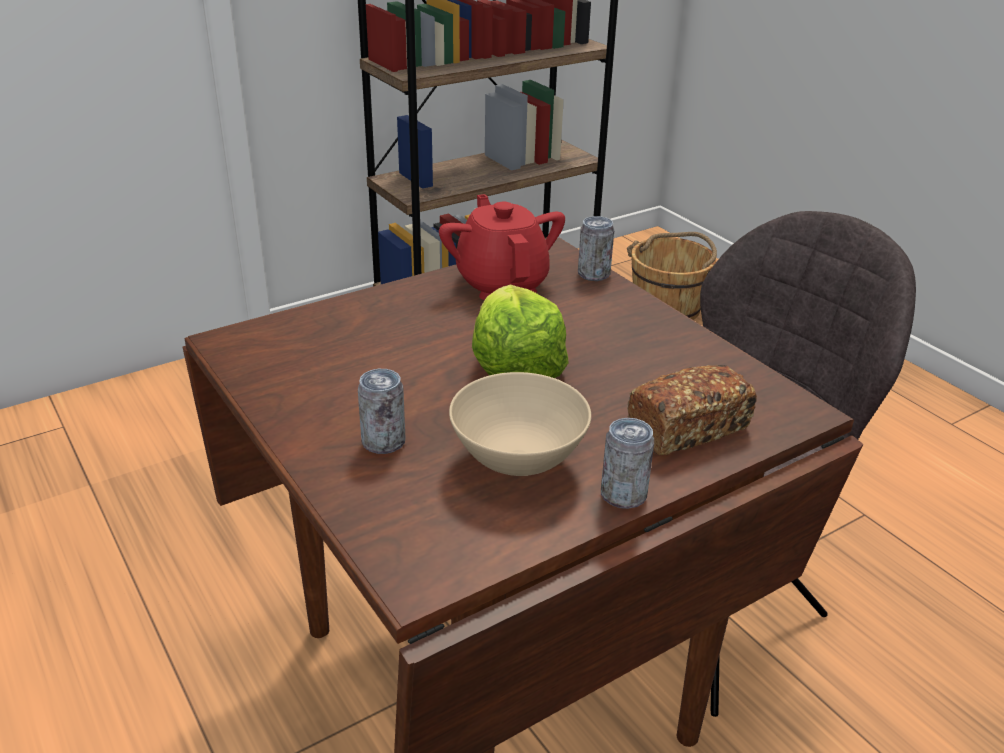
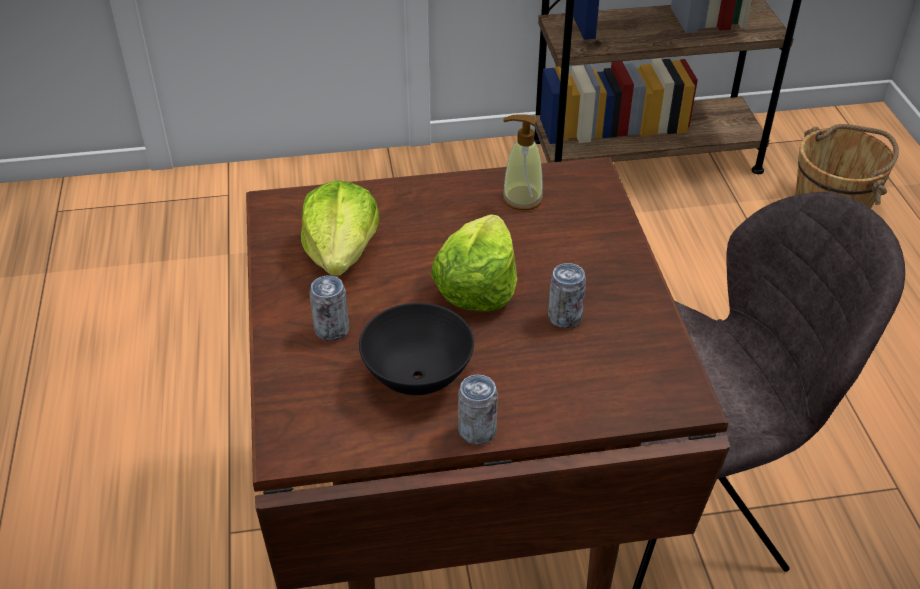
camera: 25 degrees right, 10 degrees up
(341, 368) = (341, 252): none -> lettuce
(501, 283) = (522, 198): red teapot -> soap dispenser
(516, 462) = (417, 377): beige bowl -> black bowl
(593, 274) = (610, 208): can -> can (564, 317)
(687, 428) = (573, 388): bread -> none

